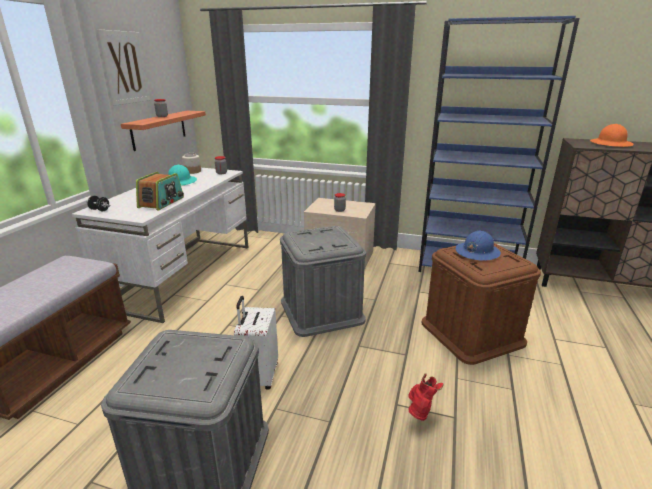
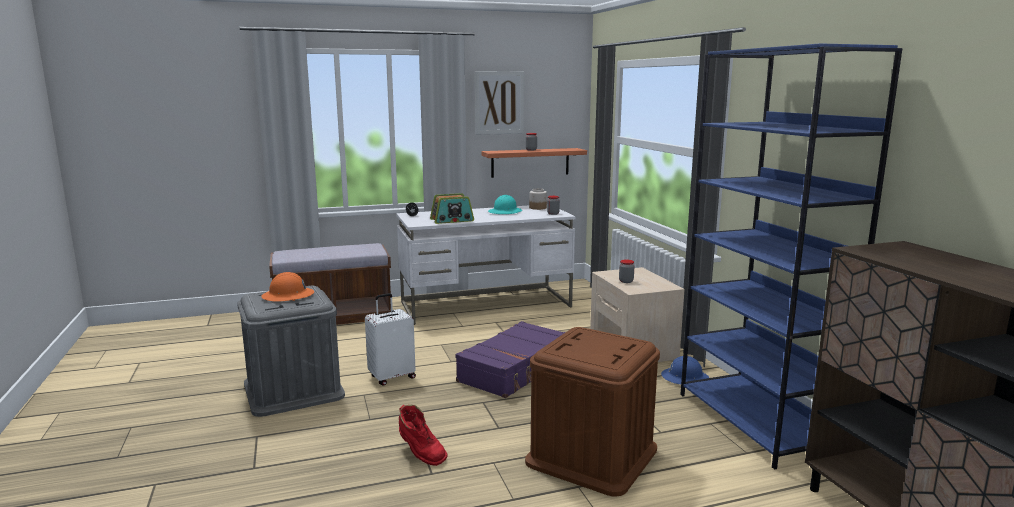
camera: 55 degrees right, 10 degrees down
(321, 310) = (515, 370): grey storage box -> purple suitcase
(420, 412) = (420, 454): red boot -> red boot turned 60 degrees clockwise
(477, 252) = (599, 341): blue hard hat -> blue hard hat (685, 378)
(611, 144) = (930, 260): orange hard hat -> orange hard hat (288, 296)

